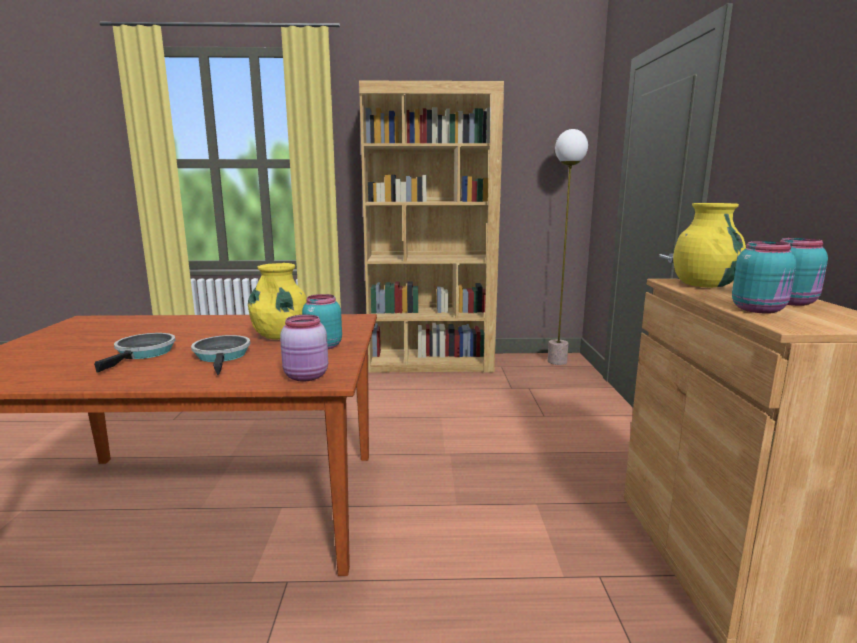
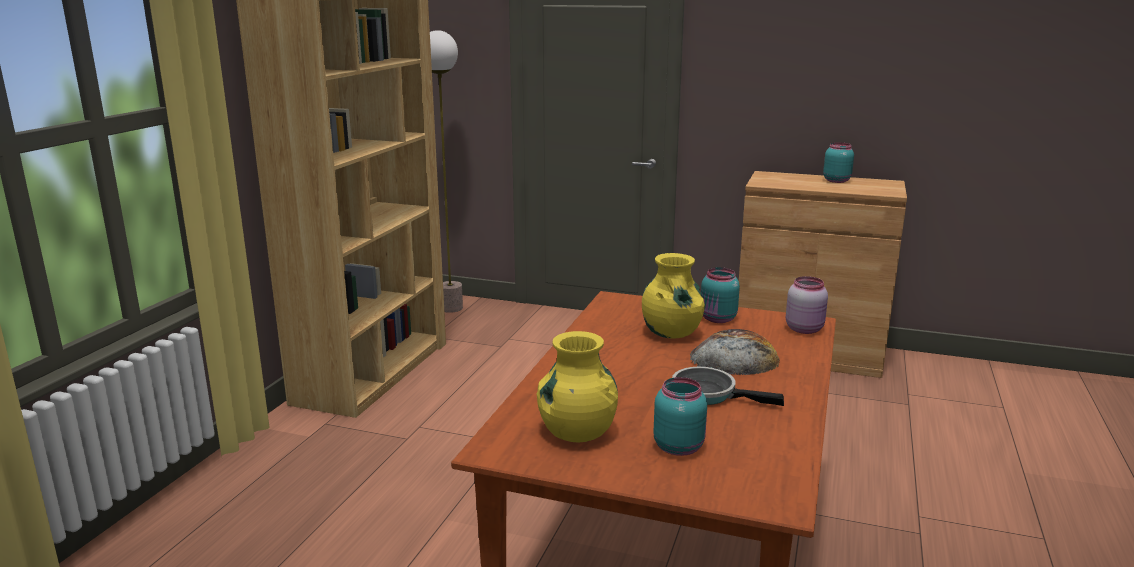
camera: 70 degrees left, 5 degrees up
(222, 356) = (735, 358): frying pan -> bread
(704, 285) = (778, 181): yellow vase -> yellow vase (577, 432)
(759, 310) = (855, 189): turquoise jar -> turquoise jar (679, 446)

